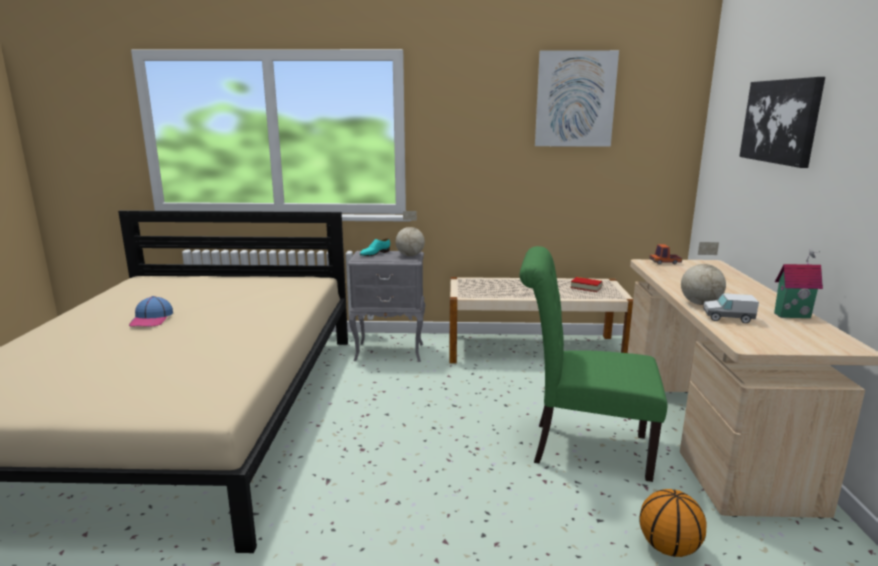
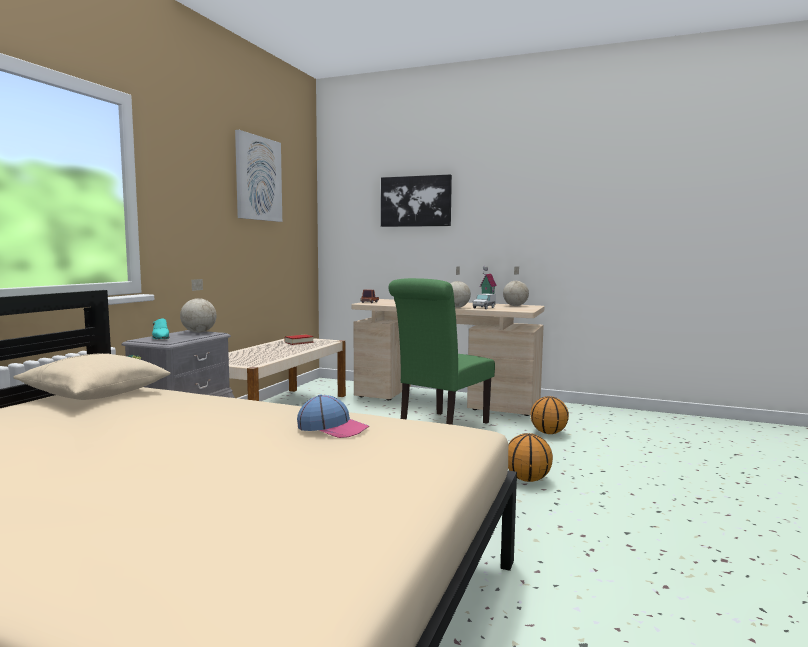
camera: 70 degrees left, 10 degrees down
(152, 319) = (92, 463): cap -> cap (333, 428)
(292, 283) = (95, 395): none -> beige pillow
(461, 543) = (528, 479): none -> basketball
(812, 335) = (515, 306): none -> globe

